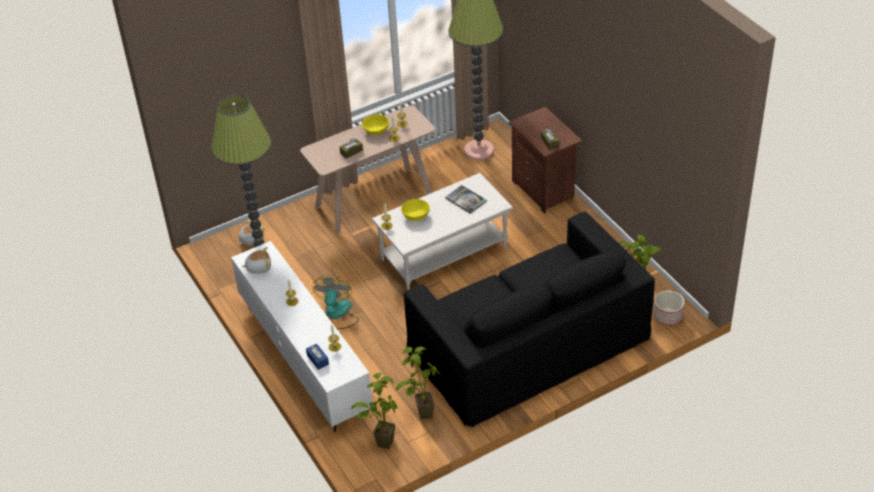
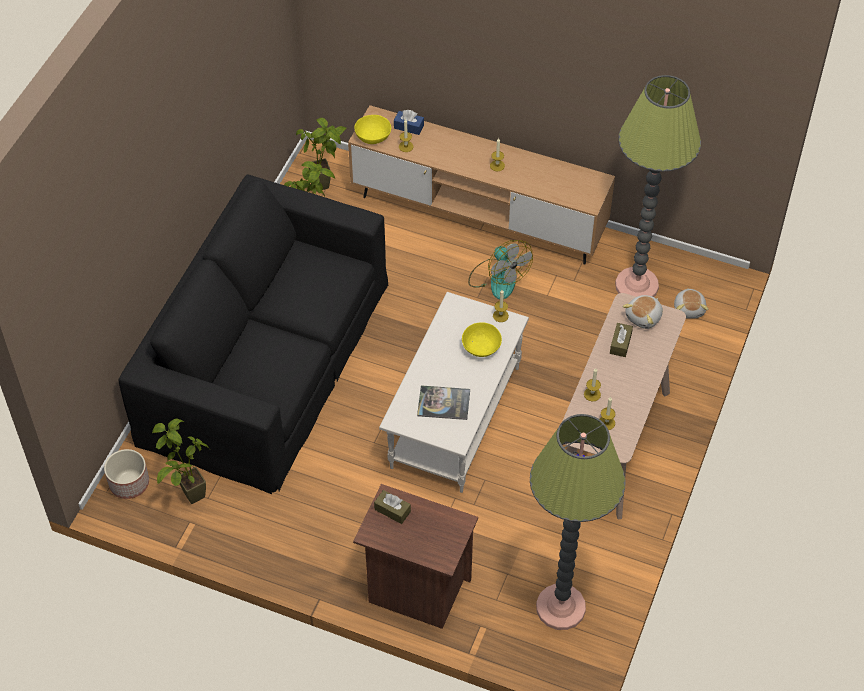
camera: 140 degrees right, 10 degrees up
(258, 267) = (573, 180): plush toy -> plush toy (644, 317)
(305, 360) = (478, 216): white tv stand -> brown tv stand
(376, 130) = (626, 392): yellow bowl -> yellow bowl (373, 136)

